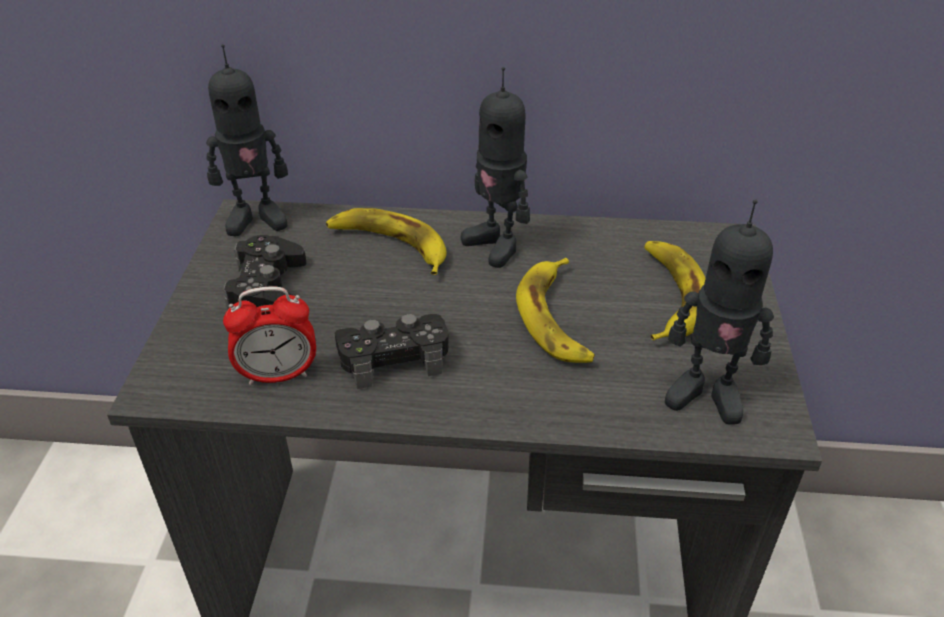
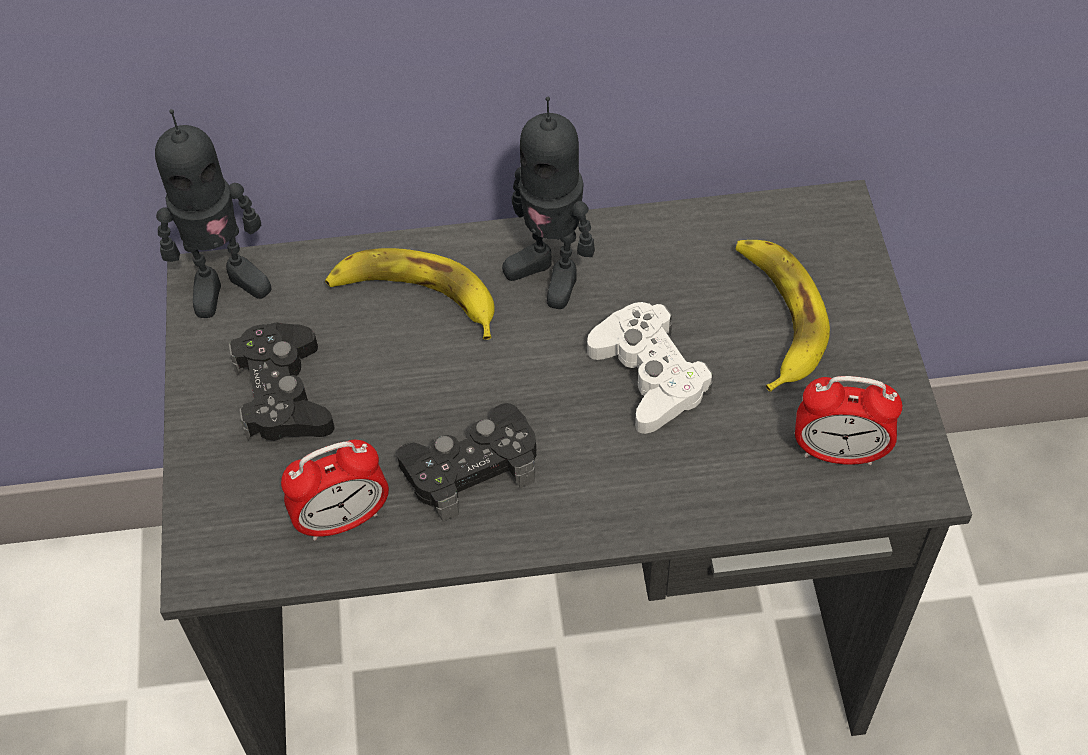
camera: 10 degrees left, 15 degrees up
(556, 319) = (649, 375): banana -> white game controller
(706, 395) = (839, 453): toy robot -> alarm clock

